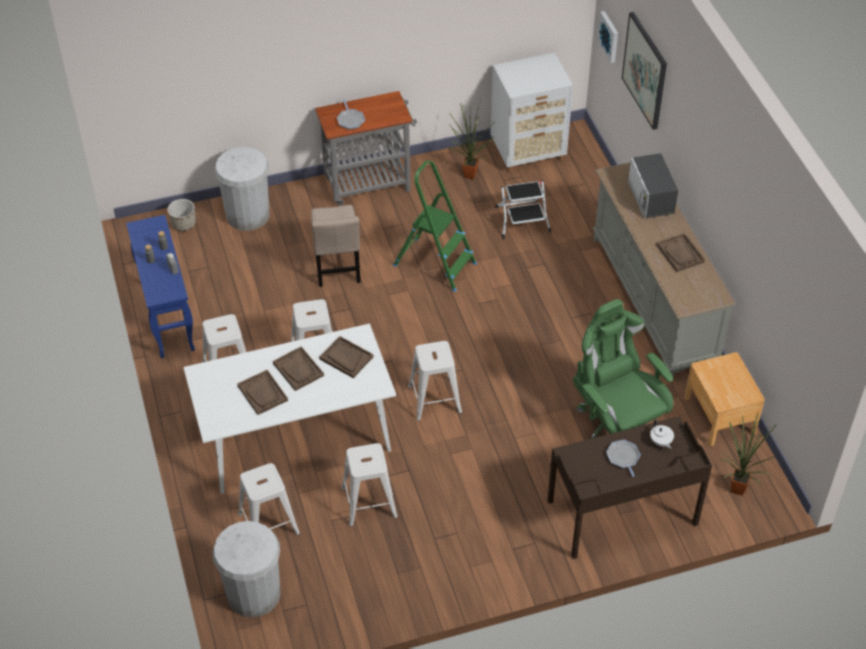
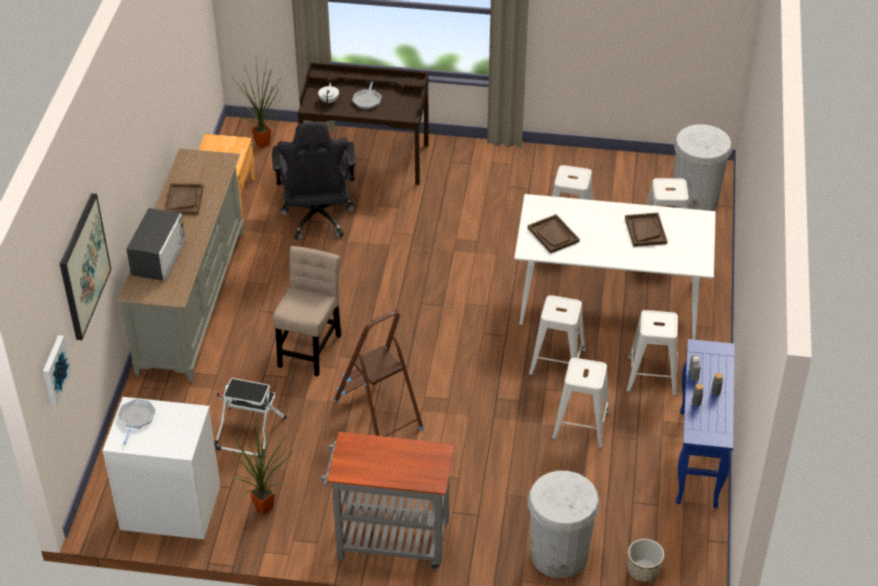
camera: 155 degrees left, 5 degrees down
(298, 369) = (603, 239): brown tray -> none
(337, 268) = (486, 448): beige chair -> beige chair (310, 347)
(350, 120) = (412, 458): frying pan -> frying pan (136, 419)
(435, 265) = (378, 413): green step ladder -> brown step ladder
(435, 399) = (463, 286): white stool -> white stool (581, 425)
(617, 425) = (317, 215): green office chair -> black office chair

